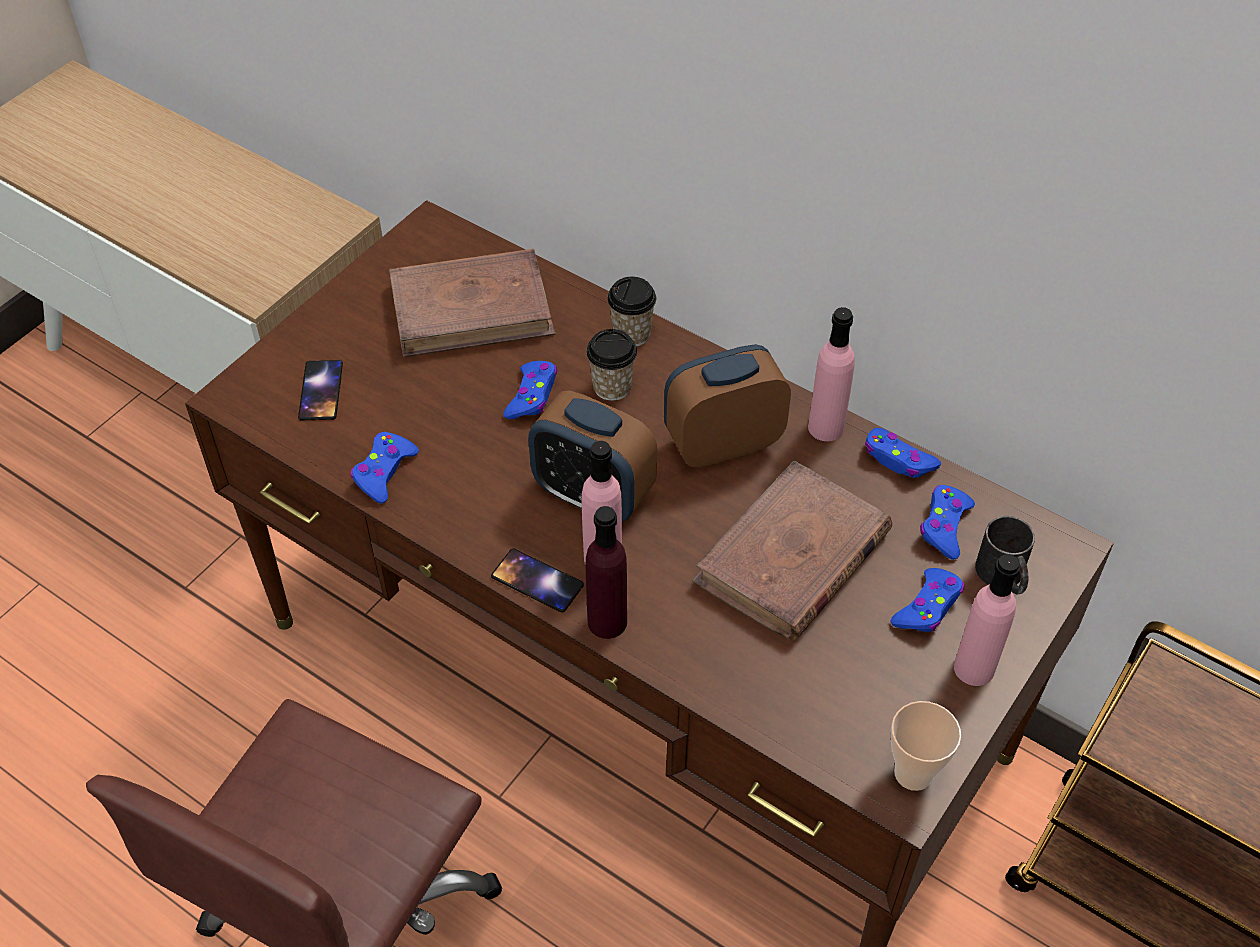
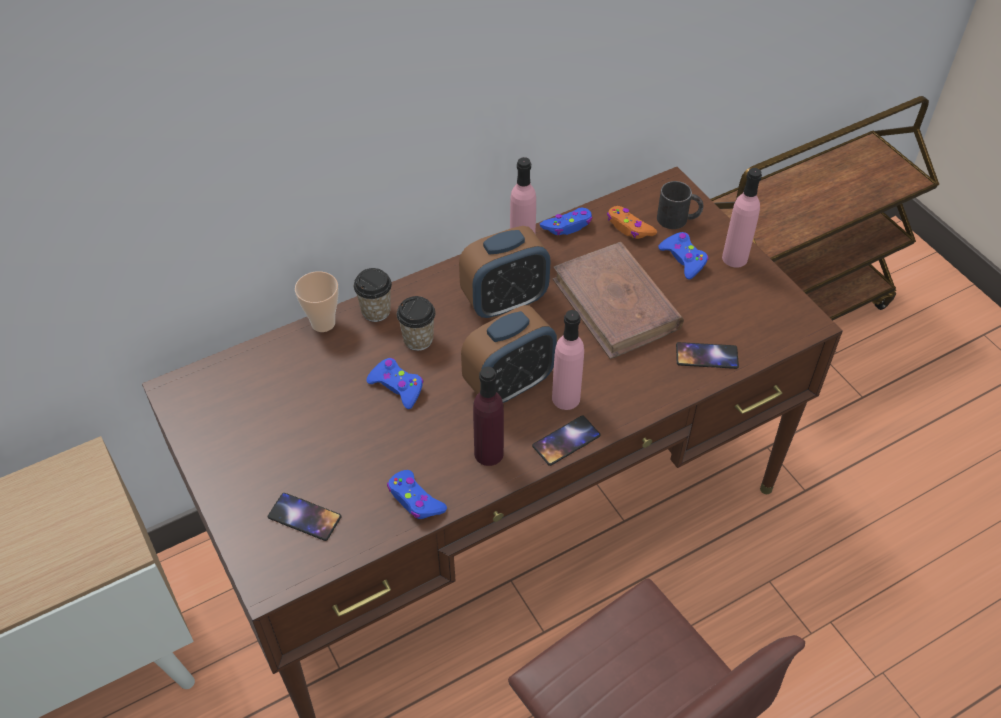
camera: 65 degrees left, 0 degrees up
(472, 309) = (285, 393): brown book -> none
(607, 622) = (619, 415): purple bottle -> purple bottle (489, 453)
(723, 443) = (505, 301): alarm clock -> alarm clock turned 120 degrees counterclockwise
(763, 688) = (706, 356): none -> phone
(913, 773) = (793, 313): cup -> cup (323, 323)
(944, 526) = (629, 227): blue game controller -> orange game controller

